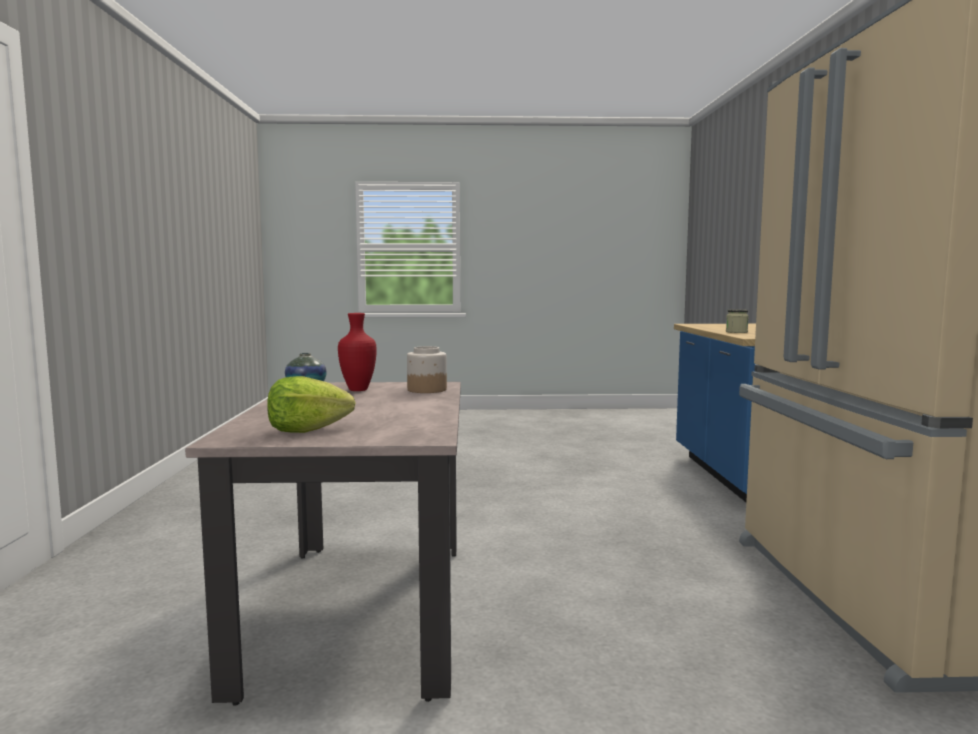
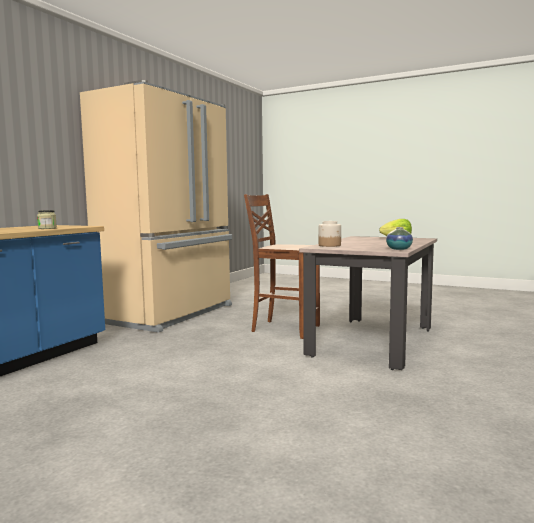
camera: 150 degrees left, 0 degrees up
(357, 390) = (368, 247): red vase -> none
(569, 609) = (284, 329): none -> brown chair

